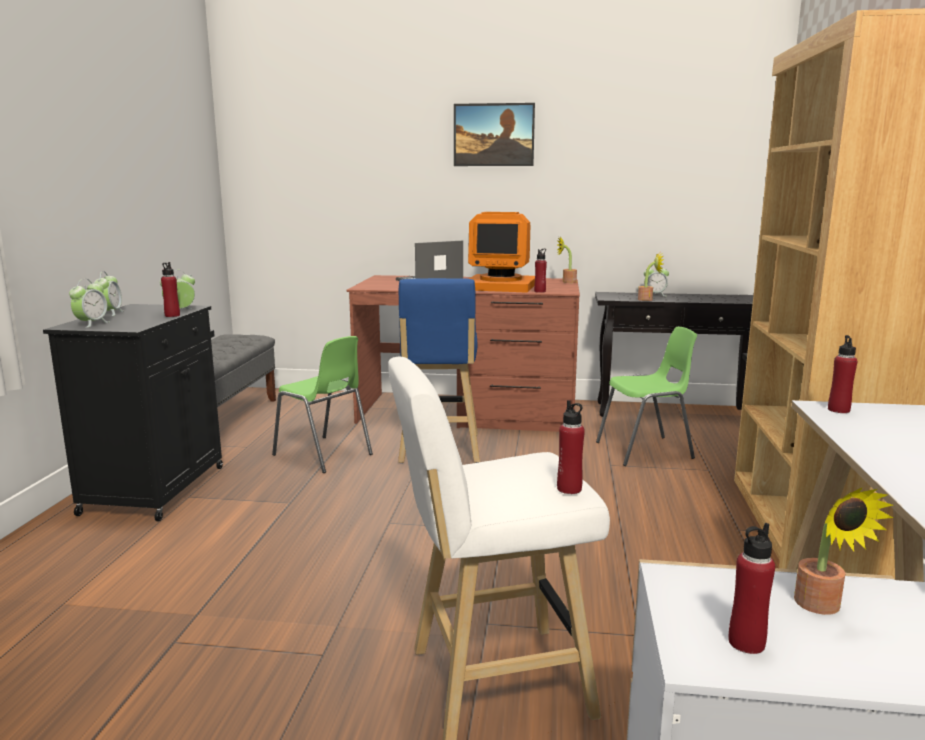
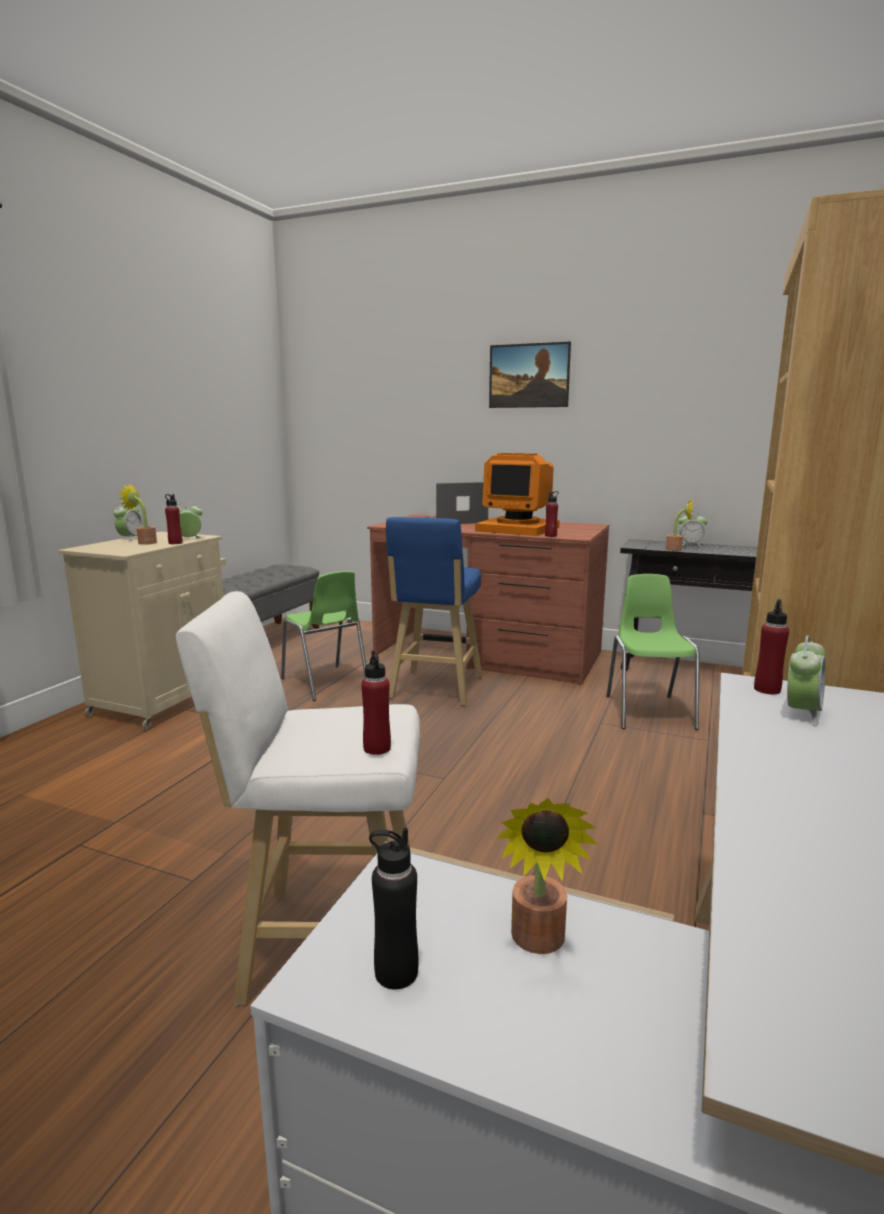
camera: 15 degrees right, 0 degrees up
(91, 324) = (100, 547): alarm clock -> alarm clock (801, 713)
(156, 488) = (165, 699): black cabinet -> beige cabinet
(566, 282) = (592, 527): potted plant -> potted plant (144, 543)
(645, 451) = (648, 711): green chair -> green chair turned 90 degrees counterclockwise
(746, 643) = (396, 972): red bottle -> black bottle

